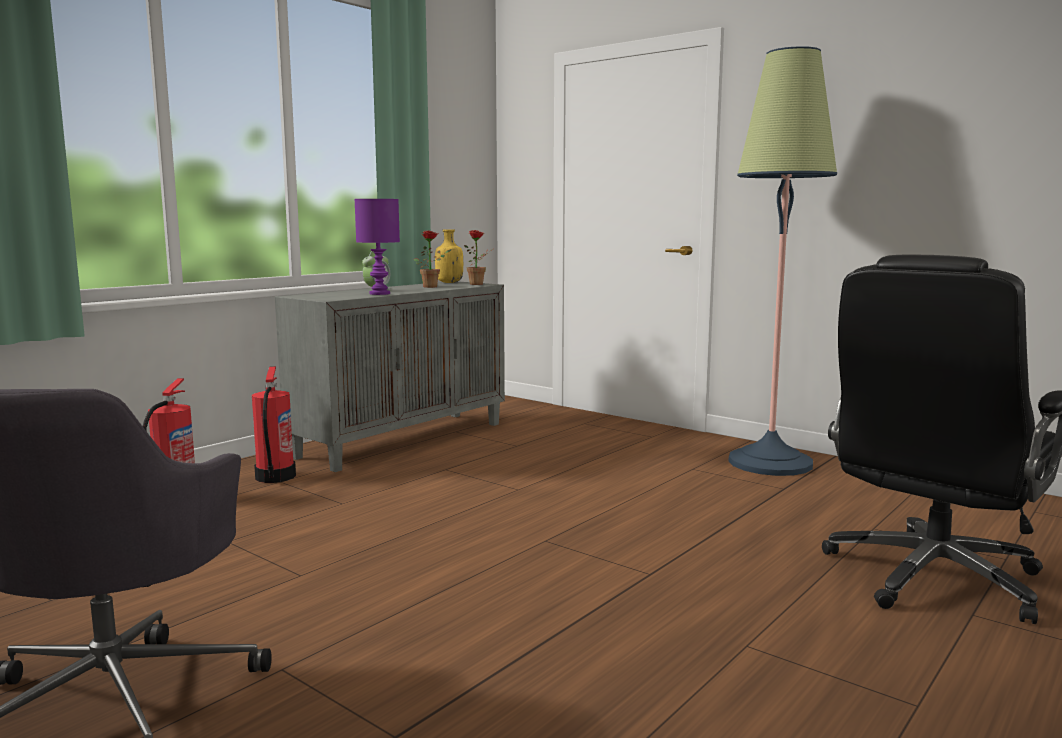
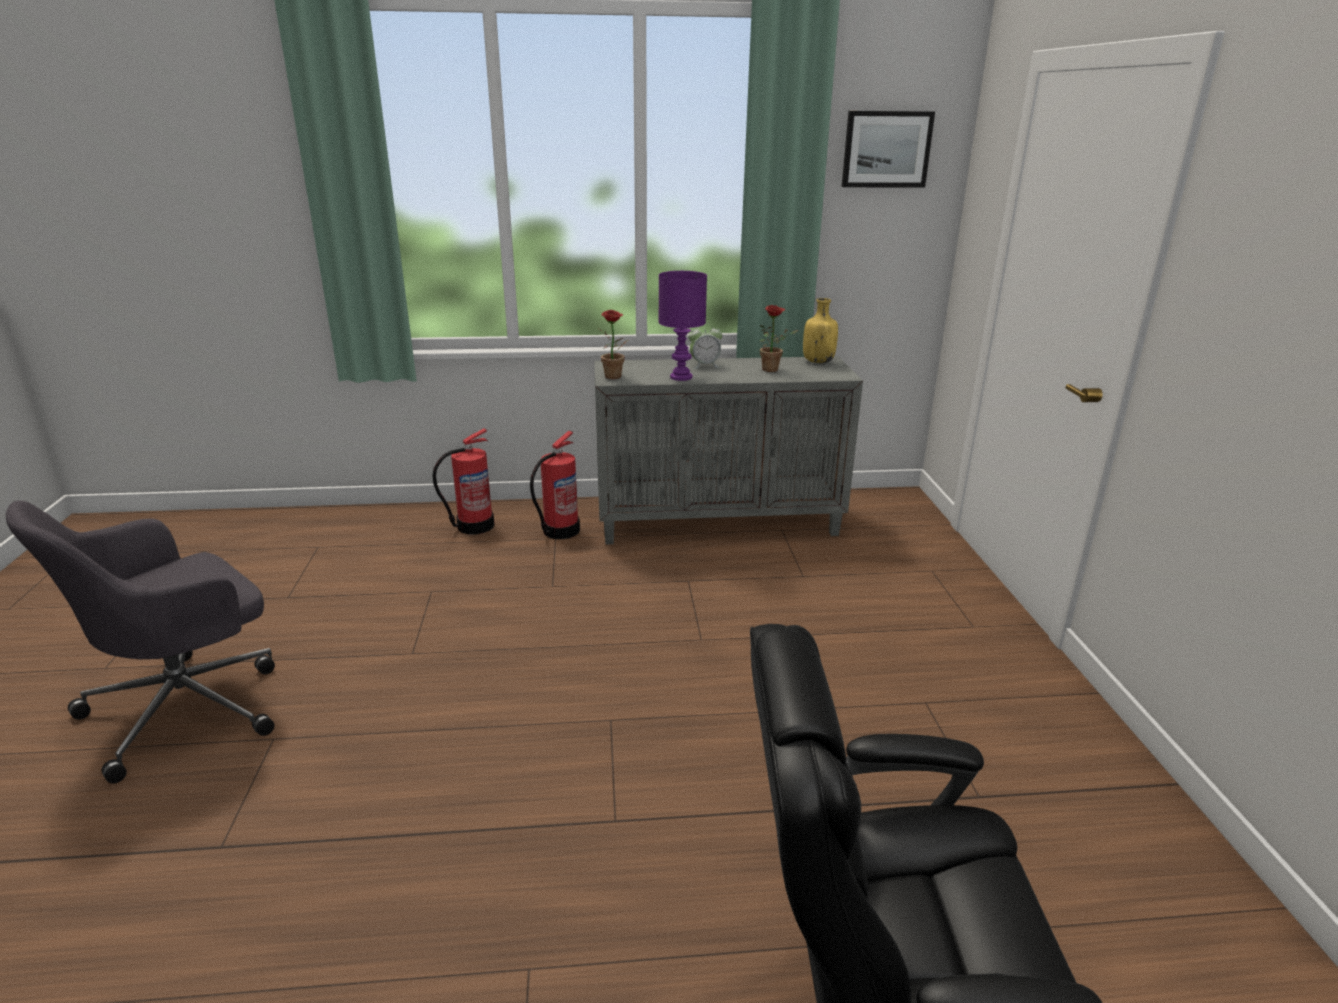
camera: 45 degrees right, 15 degrees up
(452, 121) = (886, 149): none -> picture
(479, 284) = (836, 374): potted plant -> potted plant (615, 377)
(770, 463) = (1046, 745): floor lamp -> none

